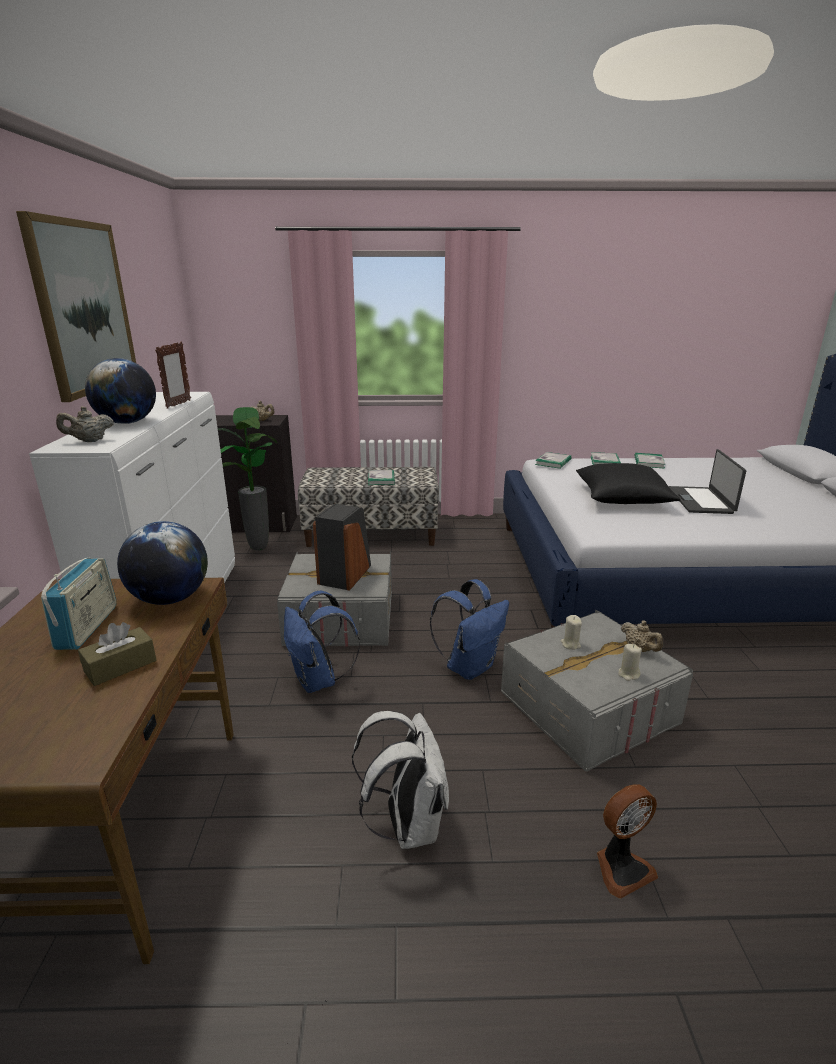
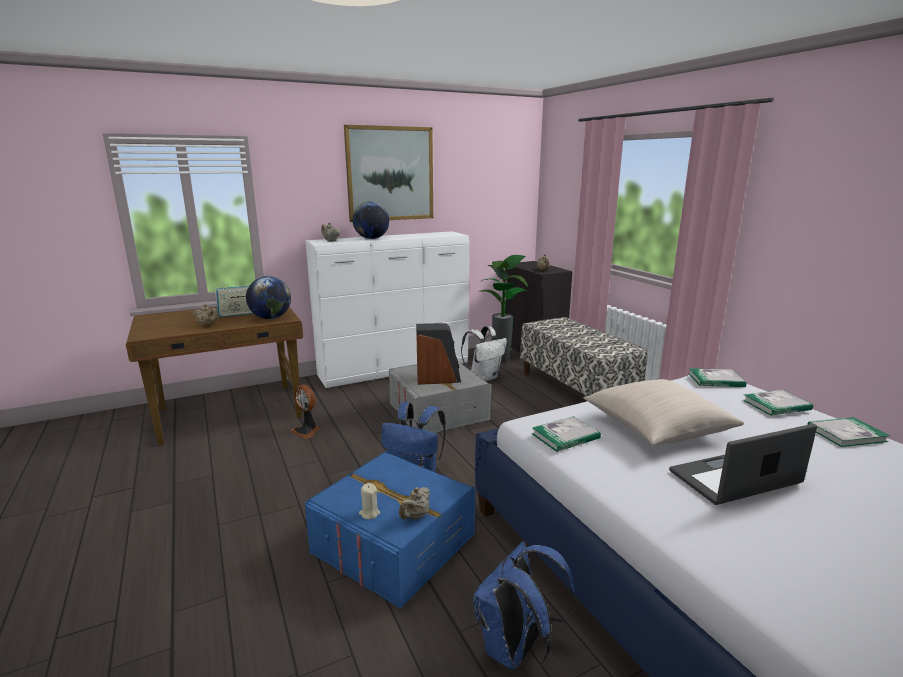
camera: 65 degrees right, 5 degrees down
(120, 666) = (208, 325): brown tissue box -> beige teapot
(178, 404) = (424, 237): picture frame -> none
(318, 681) = (362, 425): blue backpack -> blue backpack (515, 649)
(381, 479) = (580, 339): book -> book (565, 436)
(407, 824) = (244, 487): white backpack -> white backpack (483, 377)
(570, 644) = (401, 479): beige candle -> none
(588, 708) = (394, 545): grey storage box -> blue storage box
(621, 868) = (216, 583): fan -> fan (306, 431)
(622, 499) = (657, 428): black pillow -> beige pillow

